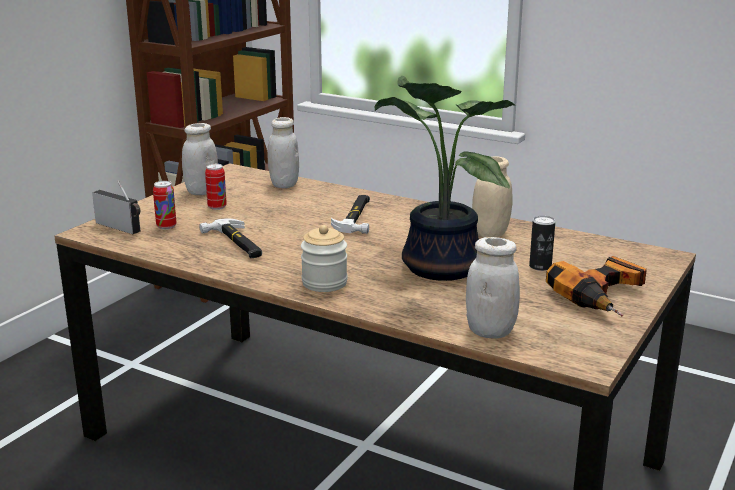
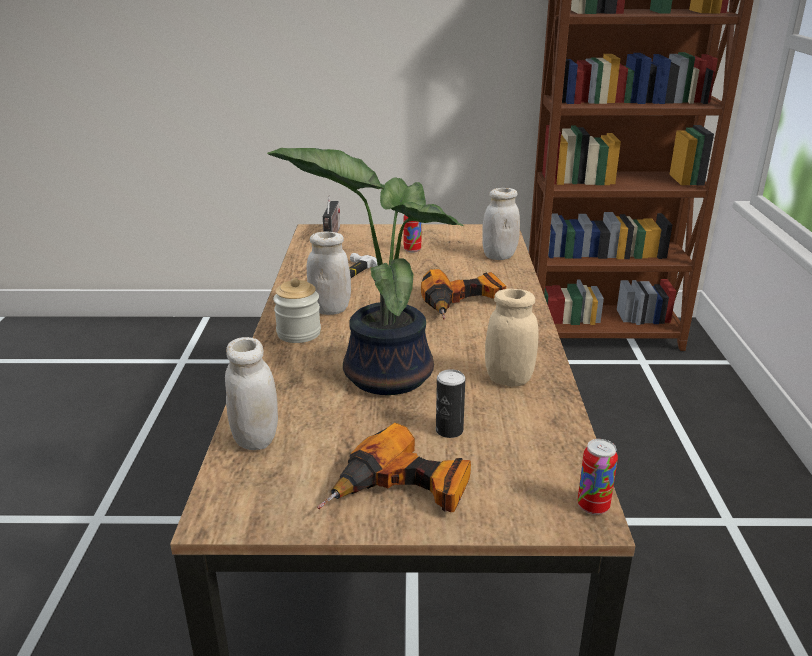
camera: 60 degrees right, 5 degrees up
(166, 226) = (351, 247): can -> can (593, 506)
(201, 191) = (438, 235): white jar -> white jar (330, 309)
(357, 217) = (463, 305): hammer -> power drill

